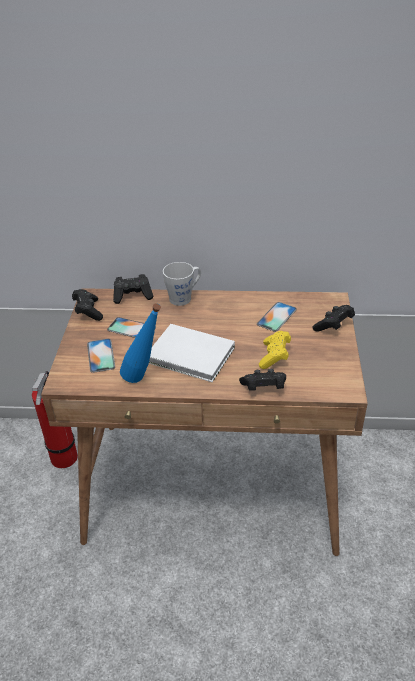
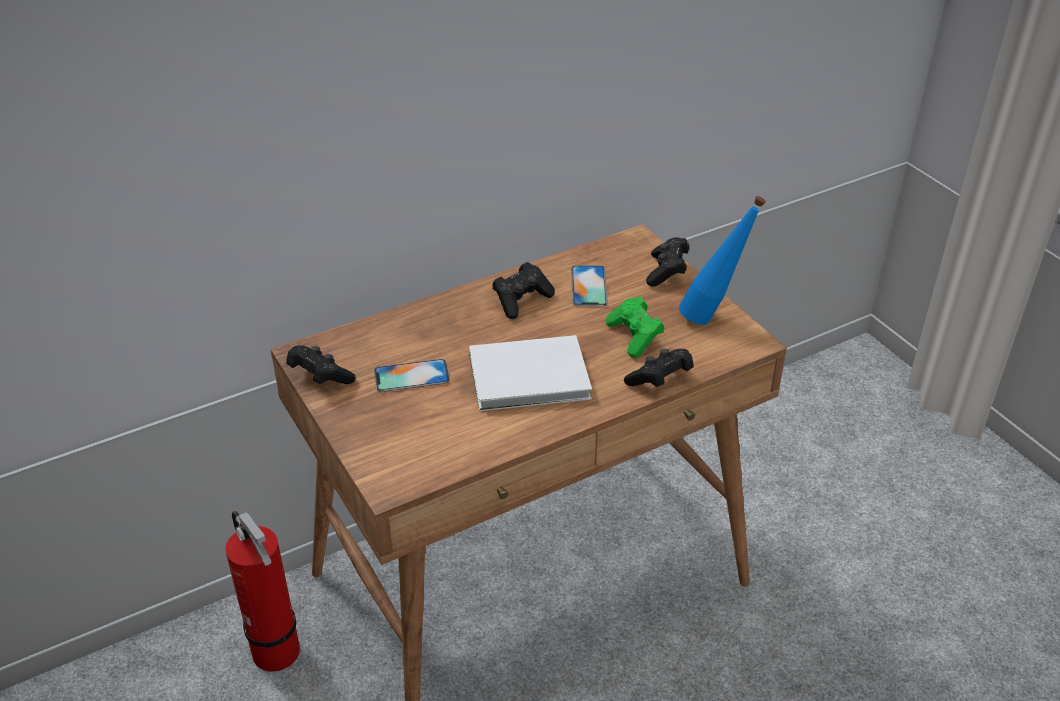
camera: 35 degrees left, 0 degrees up
(101, 355) = (406, 428): phone -> none
(133, 296) = (364, 330): black game controller -> black game controller (521, 300)
(144, 380) = (502, 433): blue bottle -> blue bottle (713, 317)
(184, 297) = (441, 306): grey mug -> none
(274, 356) = (634, 337): yellow game controller -> green game controller

